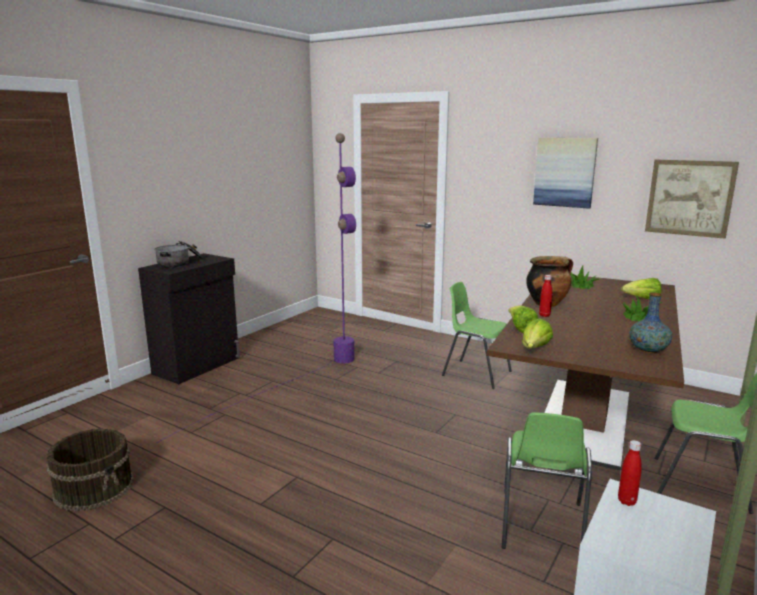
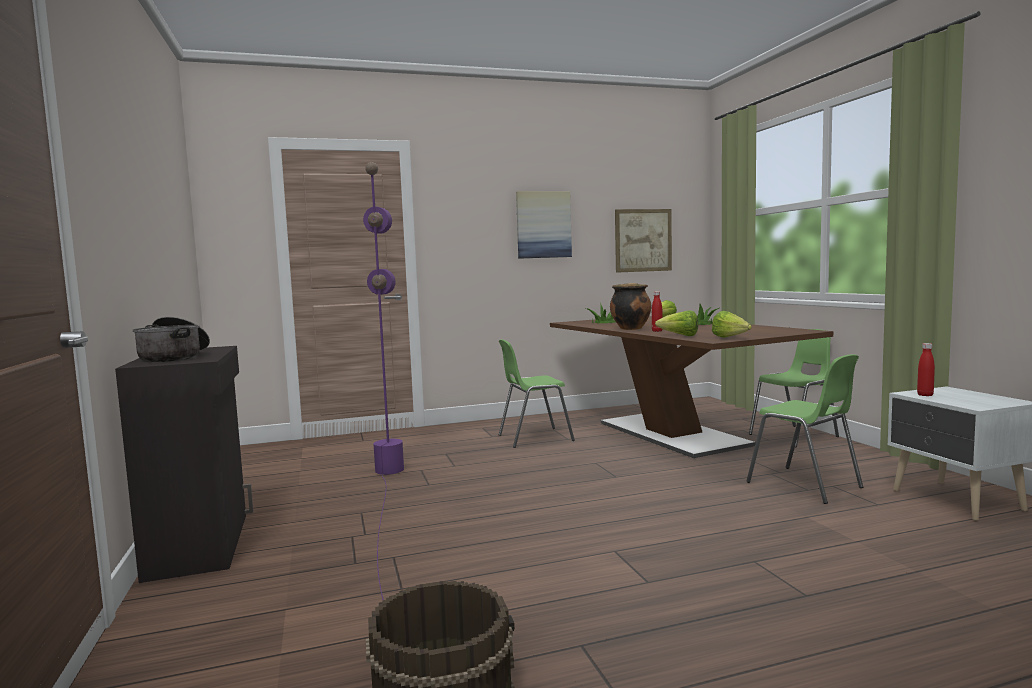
camera: 50 degrees left, 10 degrees down
(648, 350) = (768, 328): vase -> none

